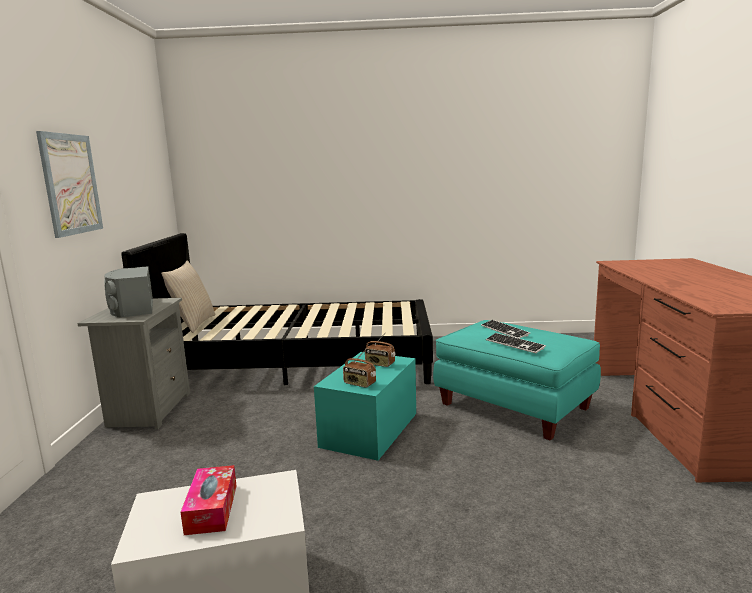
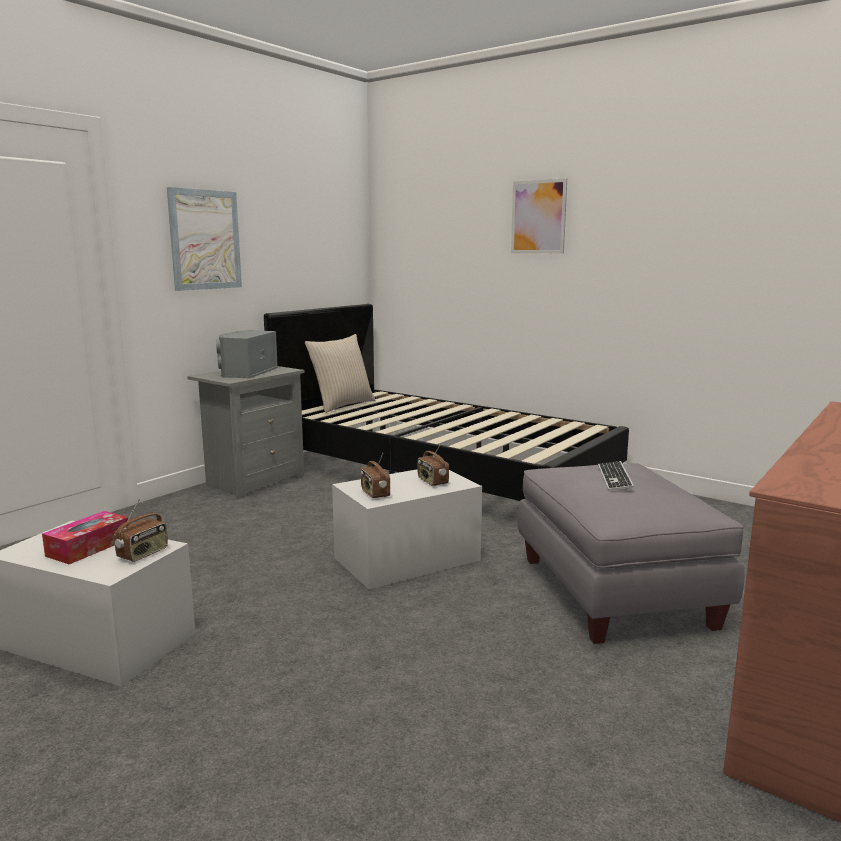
camera: 35 degrees right, 0 degrees up
(277, 493) = (143, 554): none -> radio
(335, 155) = (538, 217): none -> picture
(370, 429) = (407, 559): turquoise storage box -> white storage box
(514, 344) = (590, 495): keyboard -> none
(515, 406) = (616, 592): turquoise ottoman -> grey ottoman

